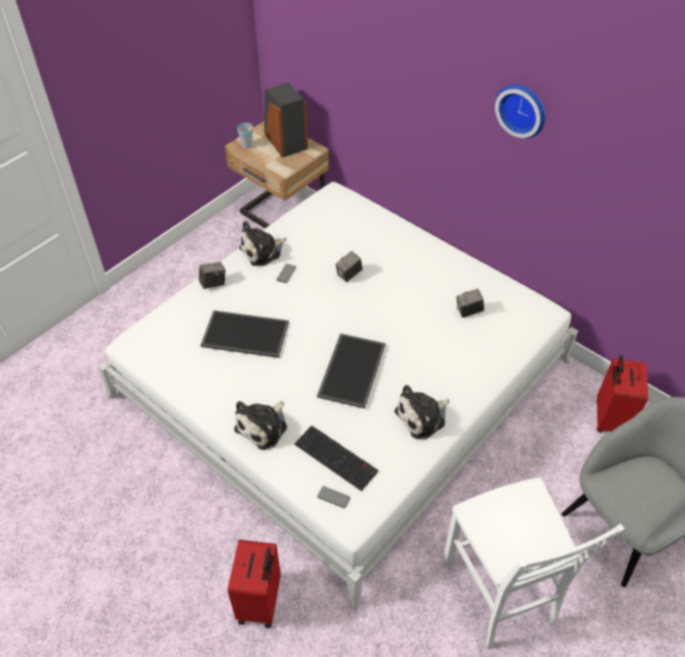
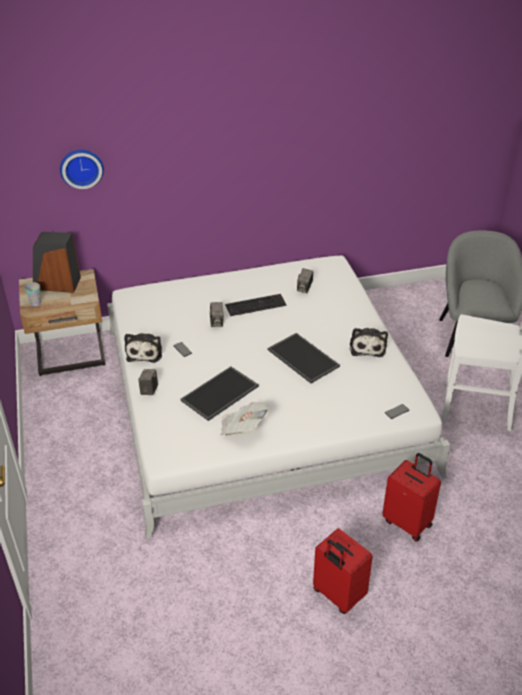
camera: 55 degrees left, 10 degrees down
(211, 378) = (243, 428): none -> newspaper
(263, 426) = (311, 420): plush toy -> none
(337, 457) = (367, 396): keyboard -> keyboard (256, 304)
(522, 109) = (264, 135): wall clock -> wall clock (81, 167)
(609, 419) = (398, 304): red suitcase -> red suitcase (337, 595)

